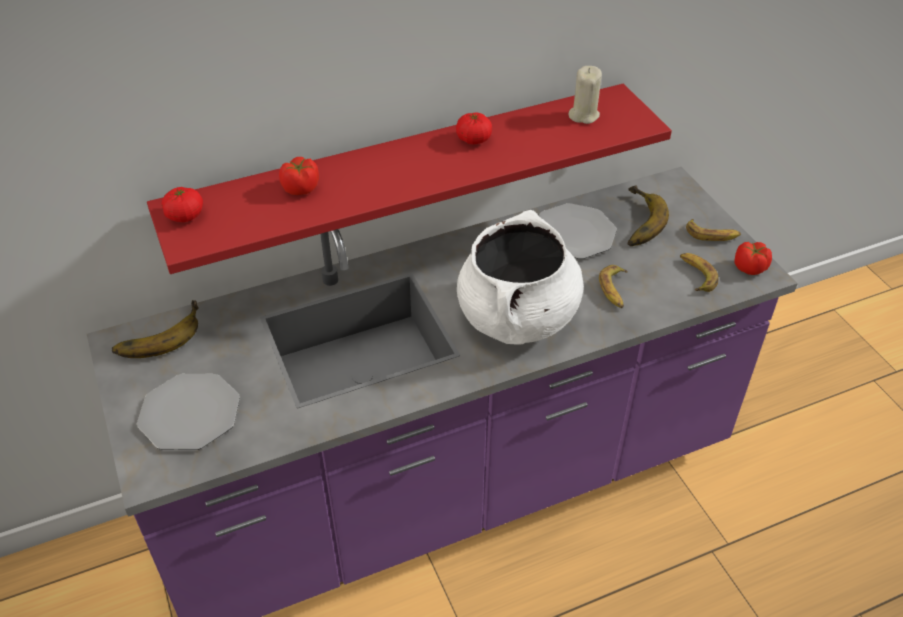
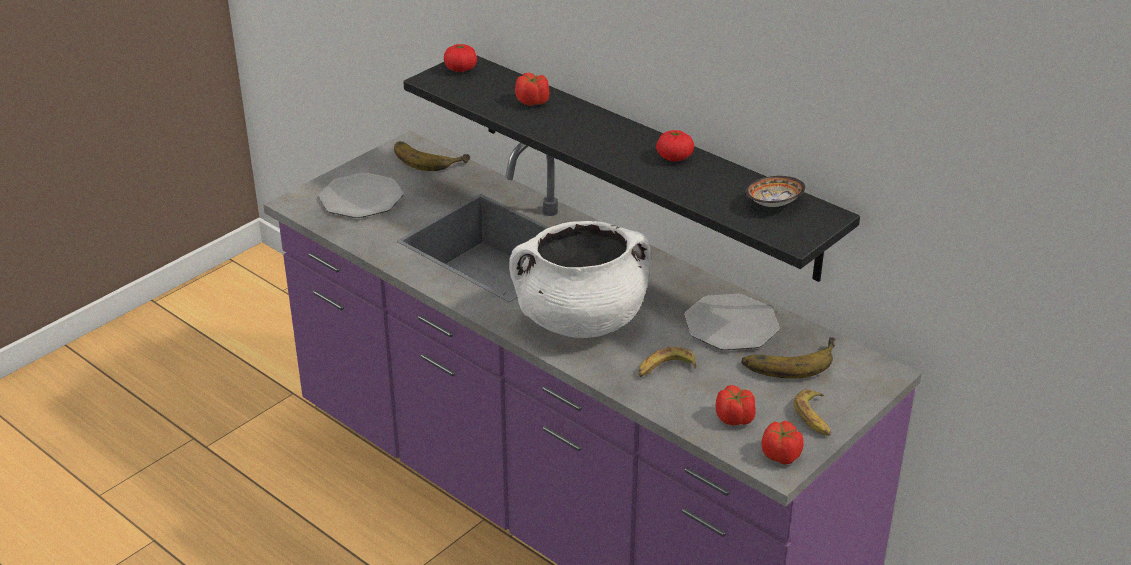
camera: 65 degrees right, 10 degrees down
(404, 173) = (643, 163): red shelf -> black shelf
(583, 115) = (773, 204): beige candle -> bowl
(696, 275) = (734, 418): banana -> tomato

